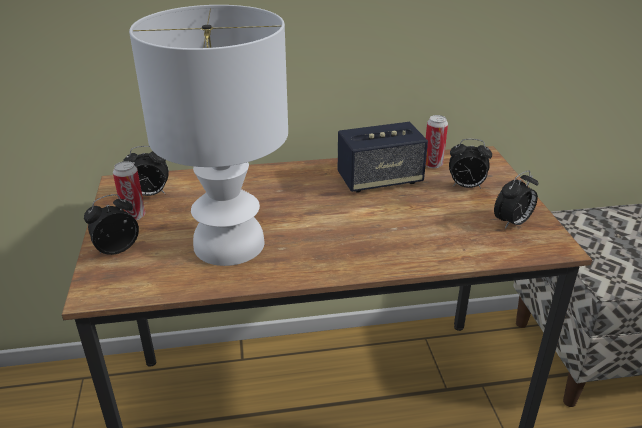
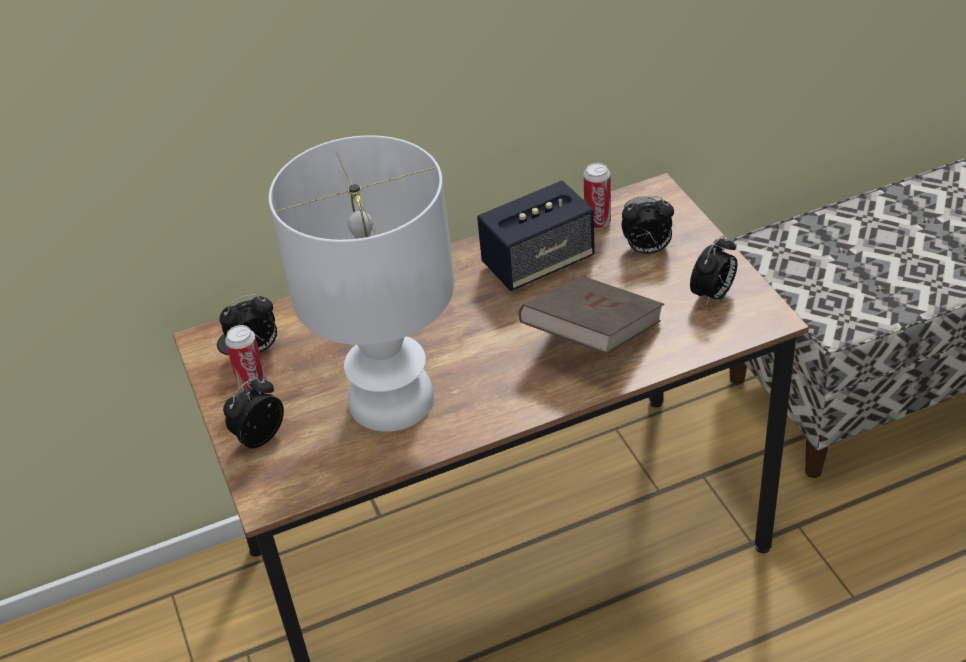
camera: 10 degrees left, 10 degrees up
(405, 233) = (592, 337): none -> brown book

